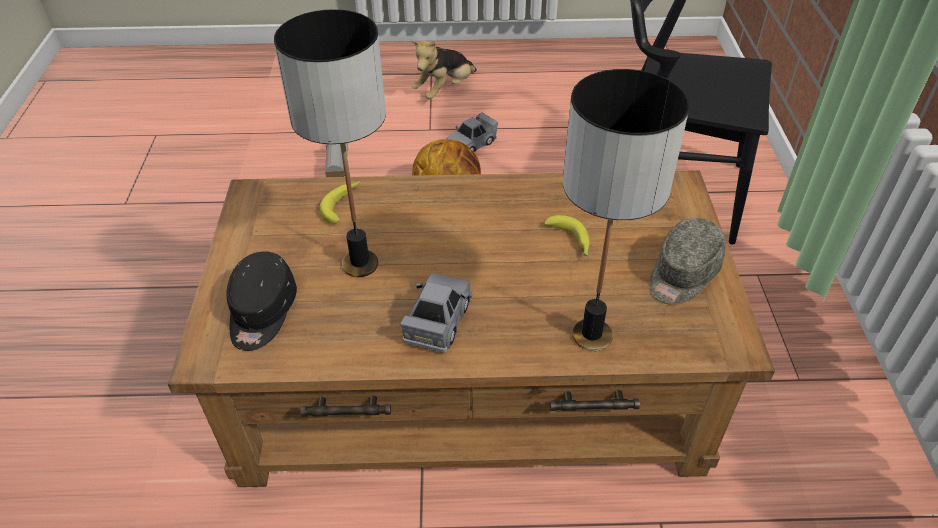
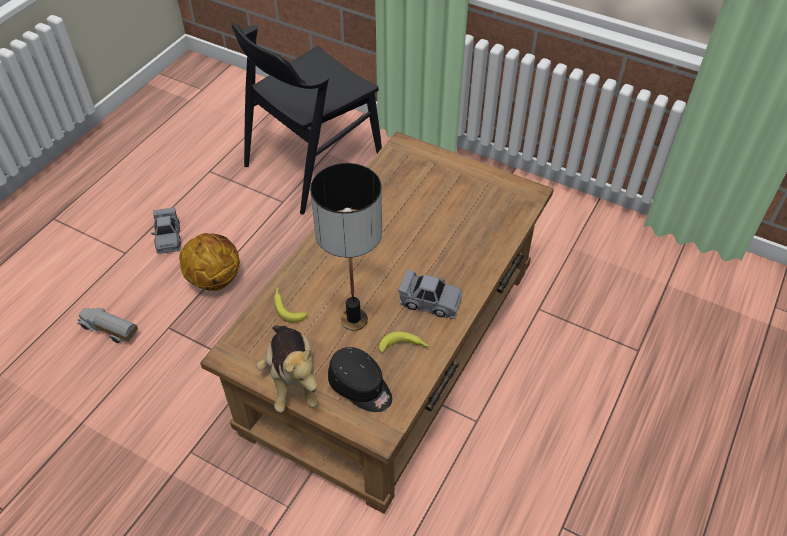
camera: 60 degrees left, 5 degrees up
(438, 320) = (430, 302): grey toy car -> grey toy car turned 150 degrees clockwise
(444, 90) = (85, 221): plush toy -> plush toy (292, 379)
(570, 241) = (411, 214): banana -> banana (404, 347)
(591, 335) = (486, 241): table lamp -> none
(682, 275) = (471, 184): grey cap -> none

